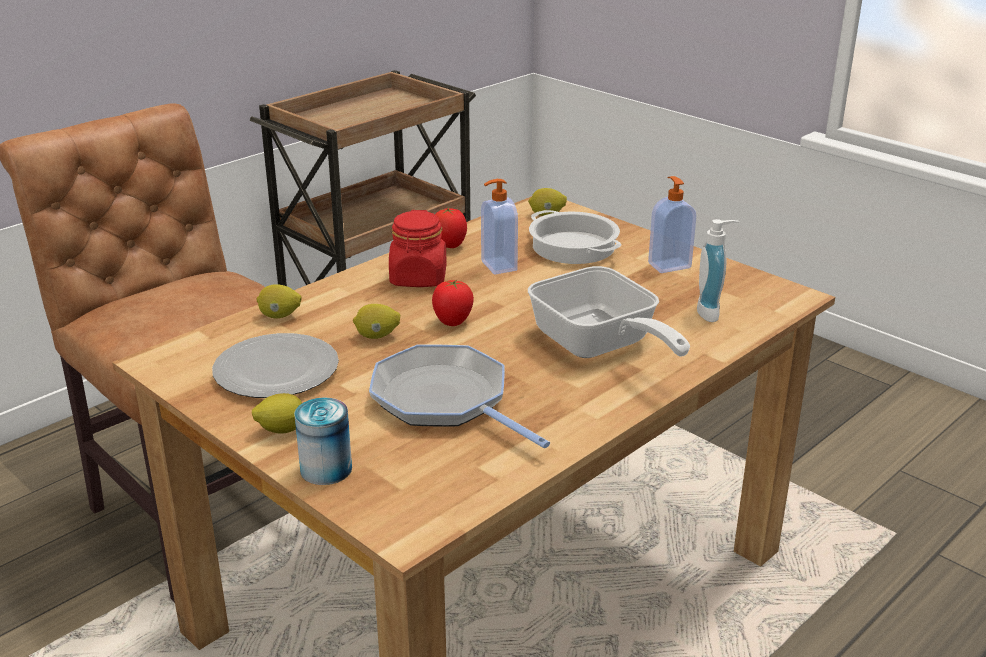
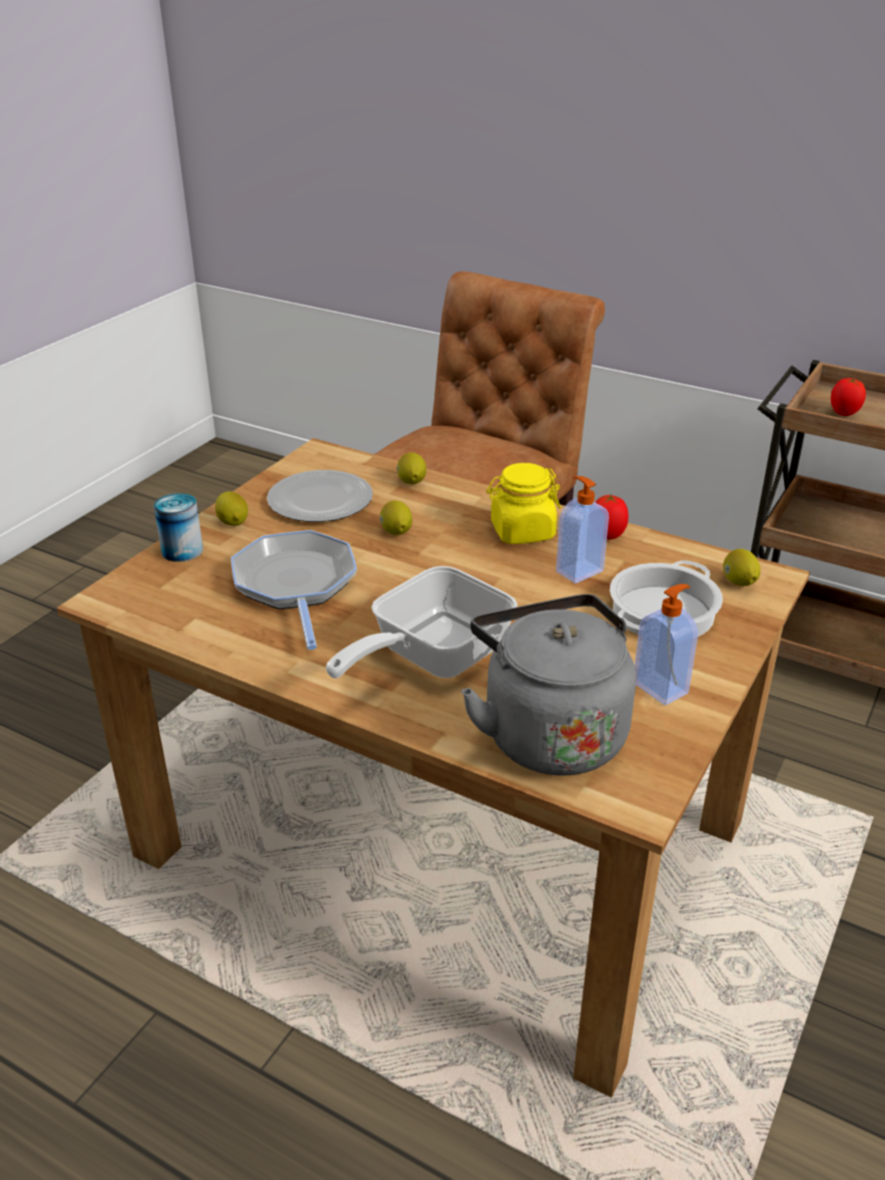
camera: 75 degrees right, 5 degrees up
(418, 278) = (522, 532): red jar -> yellow jar
(445, 400) = (296, 585): frying pan -> frying pan turned 45 degrees counterclockwise
(452, 323) = (439, 565): tomato -> tomato (844, 414)
(712, 312) = (549, 732): soap dispenser -> grey kettle

